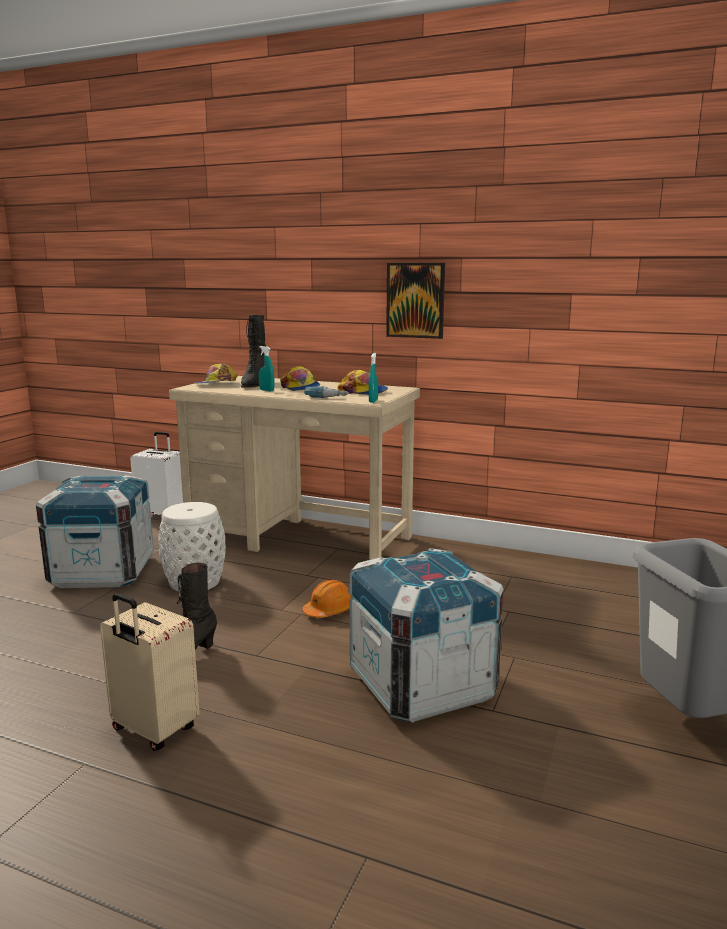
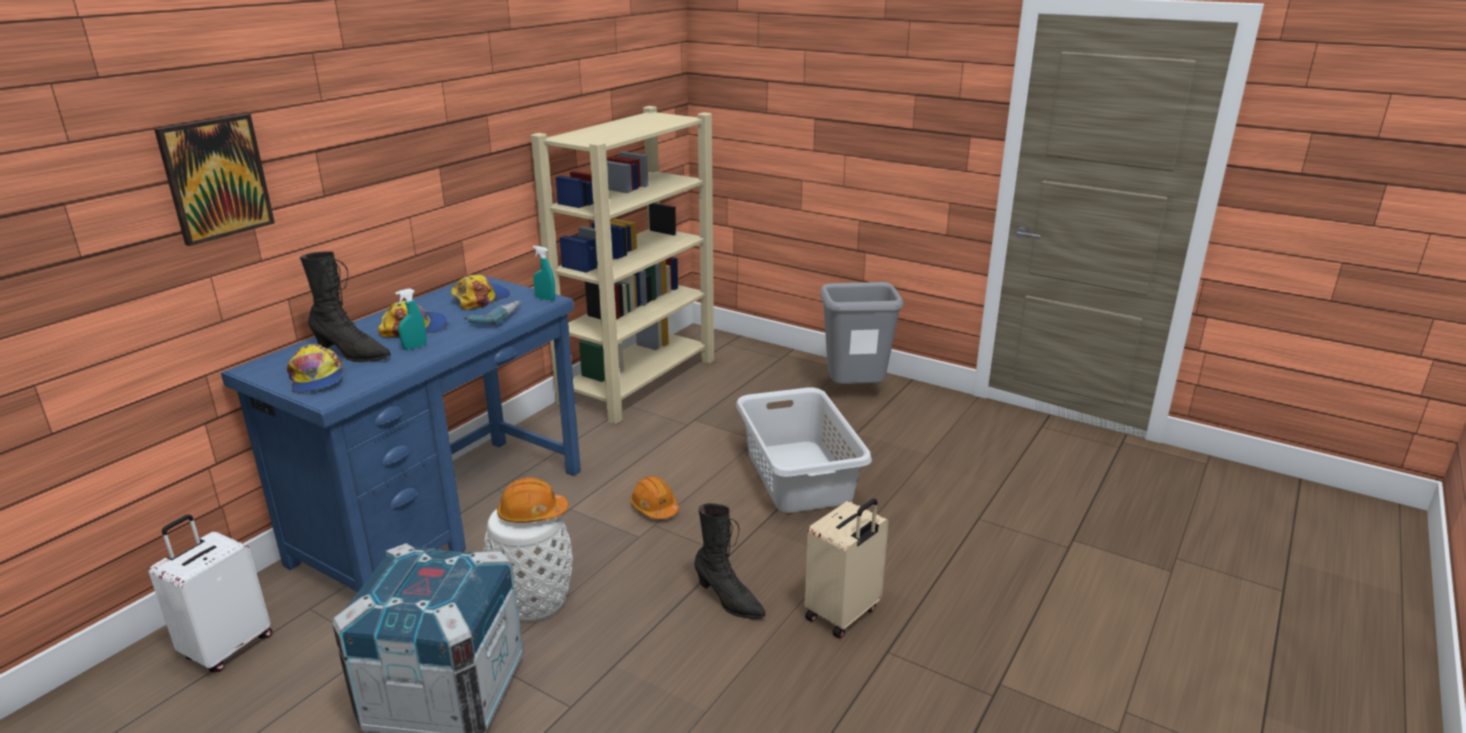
camera: 80 degrees left, 10 degrees up
(192, 511) = (532, 514): none -> orange hard hat
(300, 538) = (442, 514): beige desk -> blue desk
(415, 300) = (454, 174): picture -> picture (216, 178)
(422, 685) = (799, 475): crate -> grey laundry basket
(567, 574) = (638, 381): none -> beige bookcase

